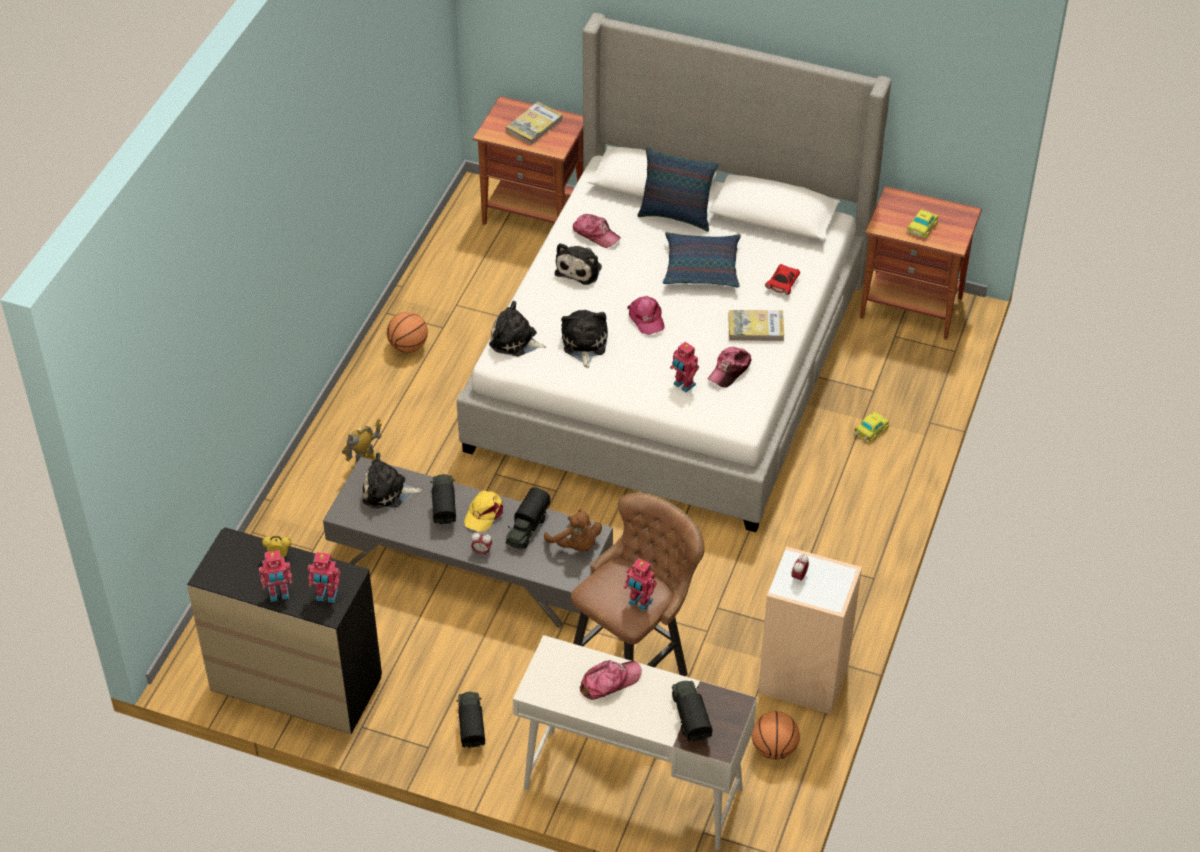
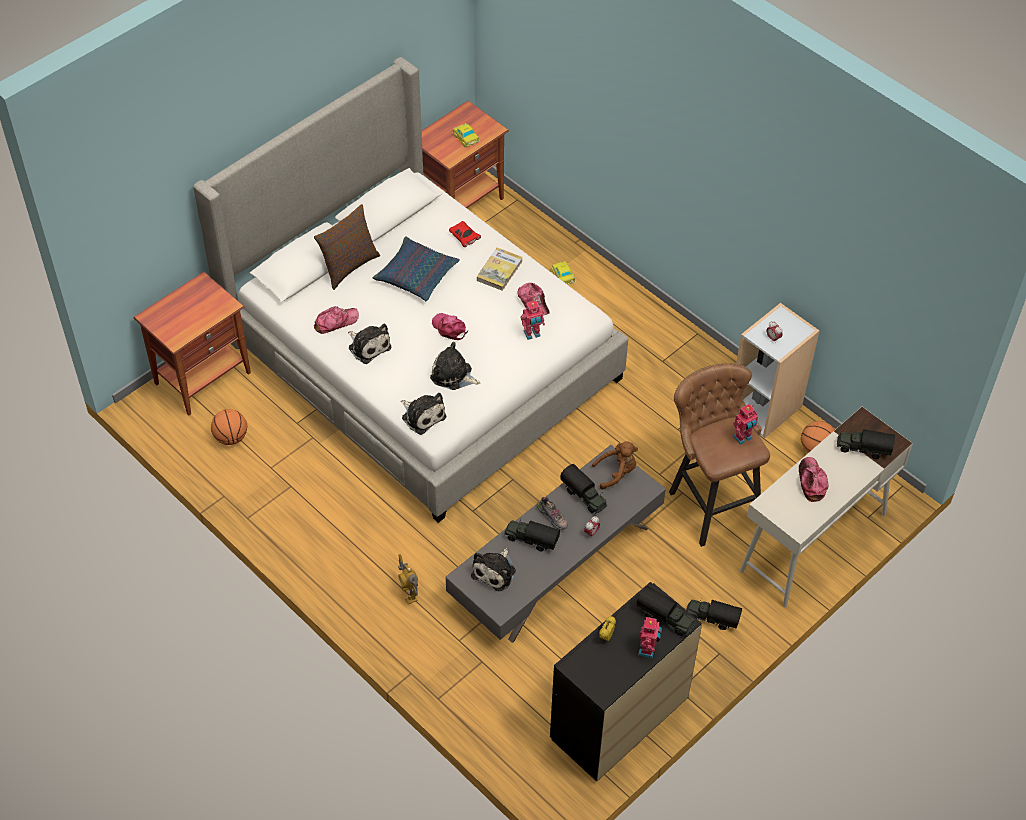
camera: 65 degrees left, 5 degrees up
(326, 596) = (665, 618): toy robot -> toy truck
(408, 346) = (297, 517): basketball -> basketball (231, 437)
(484, 513) = (553, 517): yellow cap -> shoe
(516, 341) = (422, 416): plush toy -> plush toy turned 90 degrees counterclockwise
(534, 125) = (189, 308): book -> none
(646, 318) = (449, 328): pink cap -> pink cap turned 135 degrees counterclockwise
(676, 217) = (350, 267): blue pillow -> brown pillow

